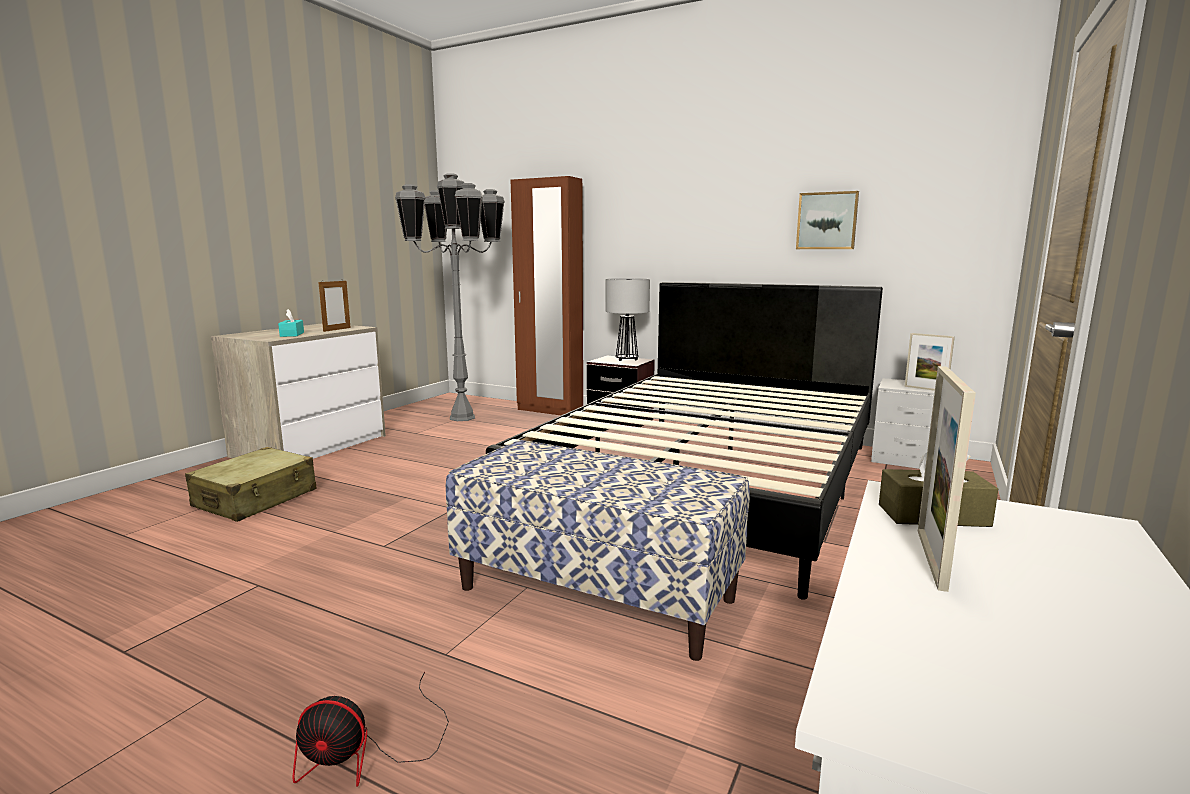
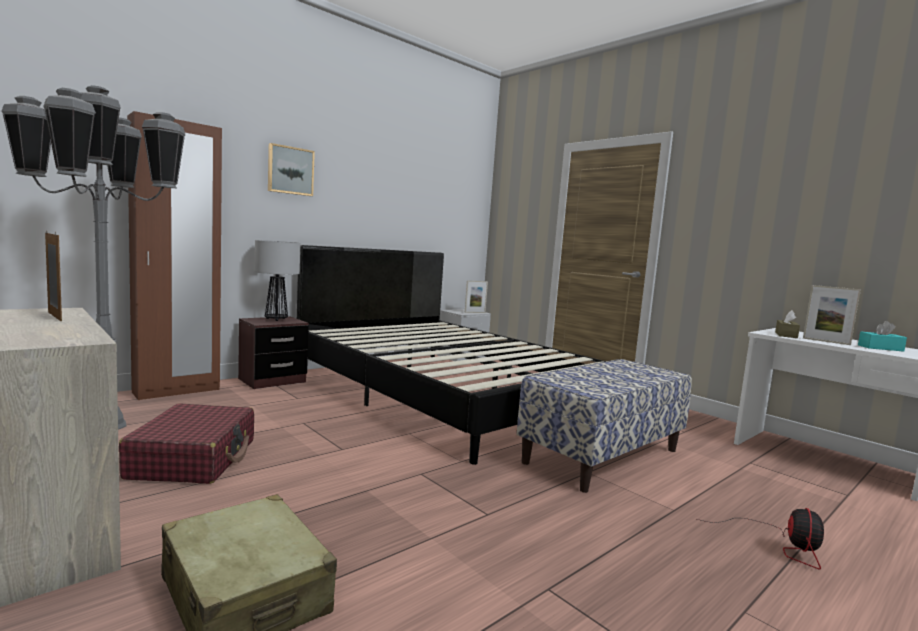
camera: 70 degrees left, 5 degrees down
(292, 334) = (49, 330): turquoise tissue box -> turquoise tissue box (880, 348)
(428, 446) = (194, 459): none -> red suitcase
(827, 221) = (409, 207): picture -> picture (290, 170)

